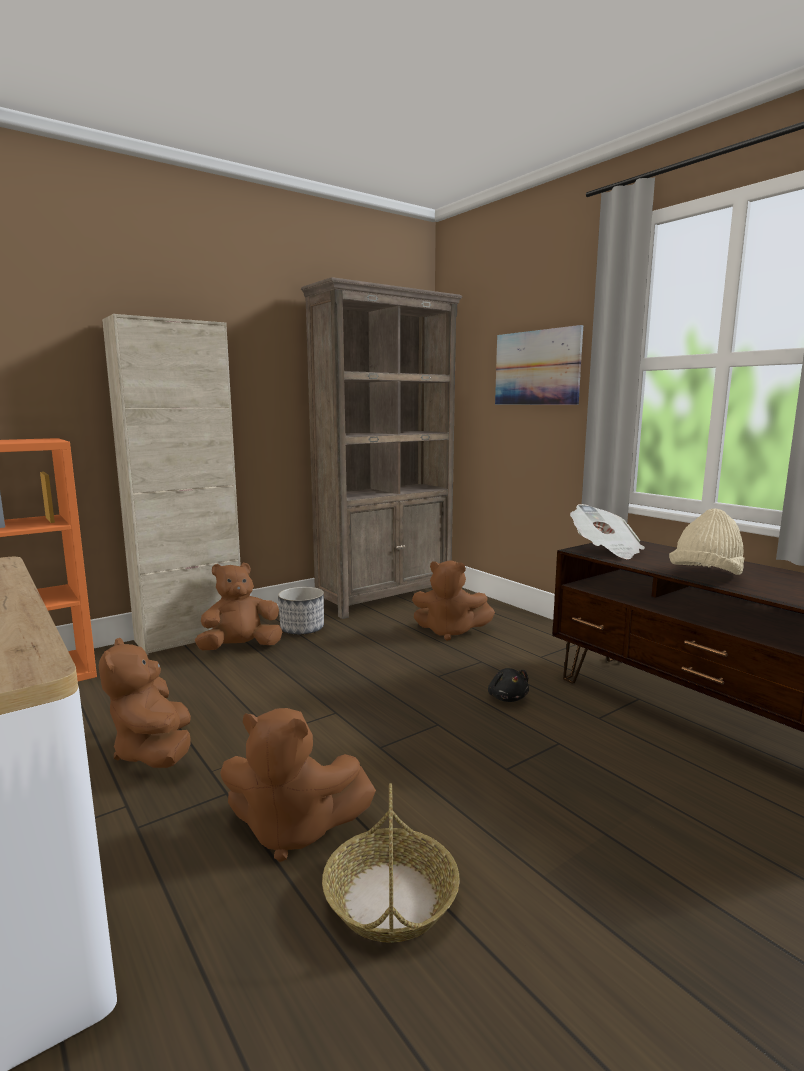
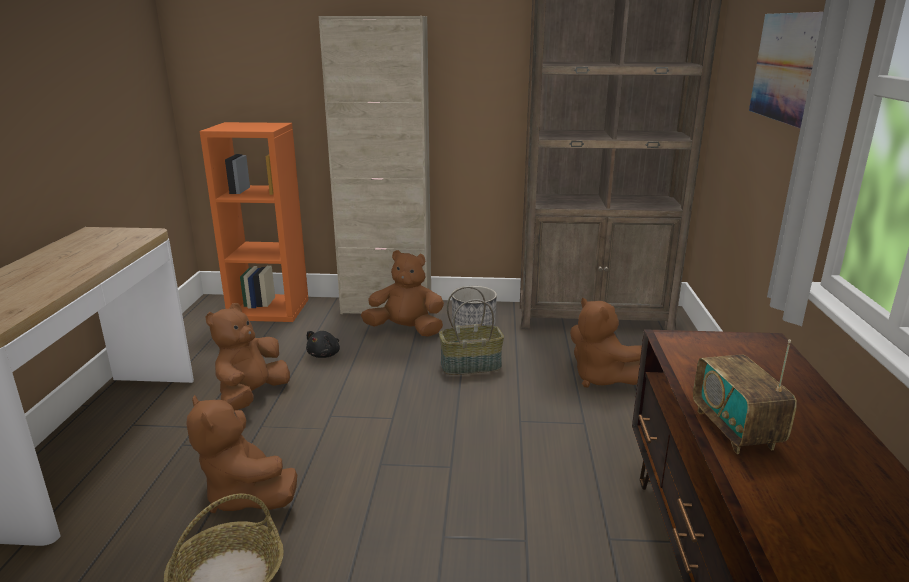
camera: 40 degrees right, 10 degrees up
(342, 654) = (471, 365): none -> basket
(507, 697) = (550, 472): black plush toy -> black plush toy (325, 354)
(605, 550) = (701, 348): newspaper -> none
(705, 576) = (735, 430): beige hat -> radio

